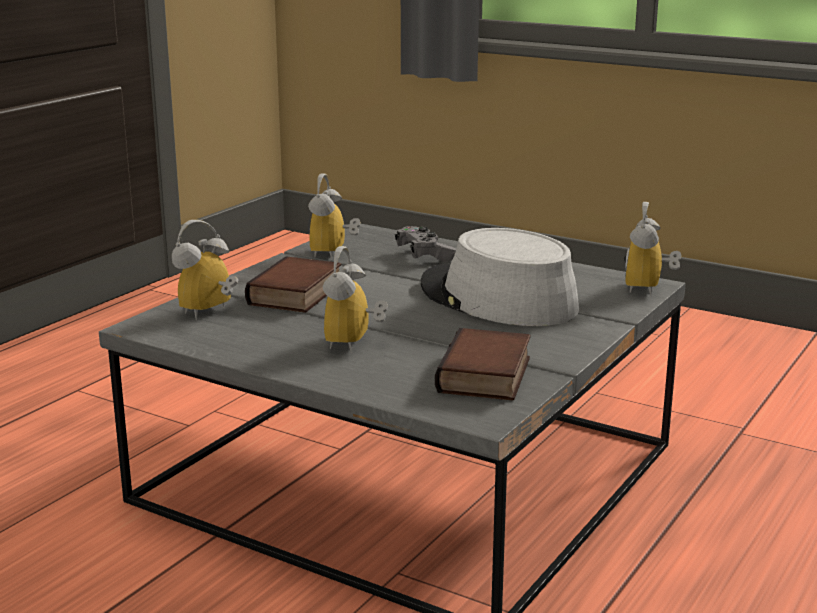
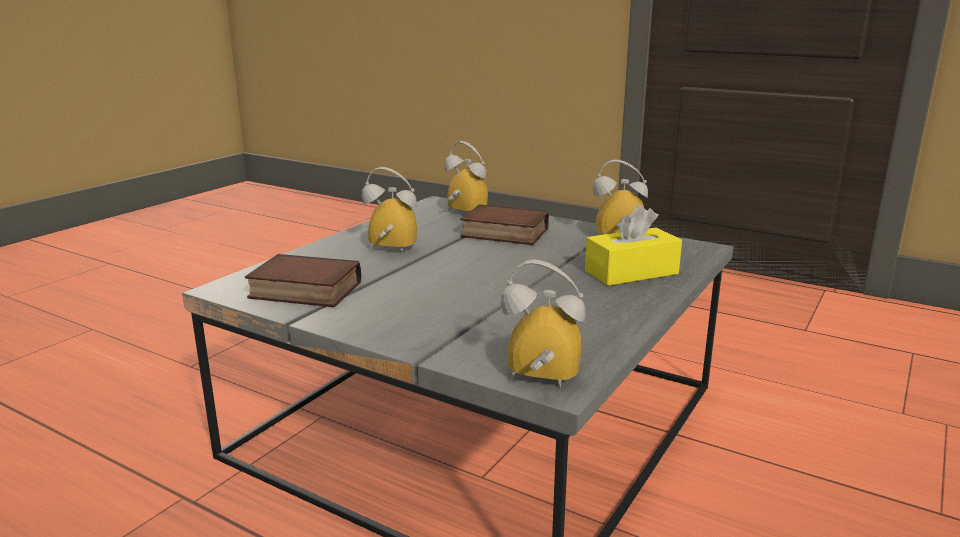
camera: 90 degrees right, 0 degrees up
(424, 255) = (631, 272): grey game controller -> yellow tissue box
(497, 298) = (498, 300): grey hat -> none

